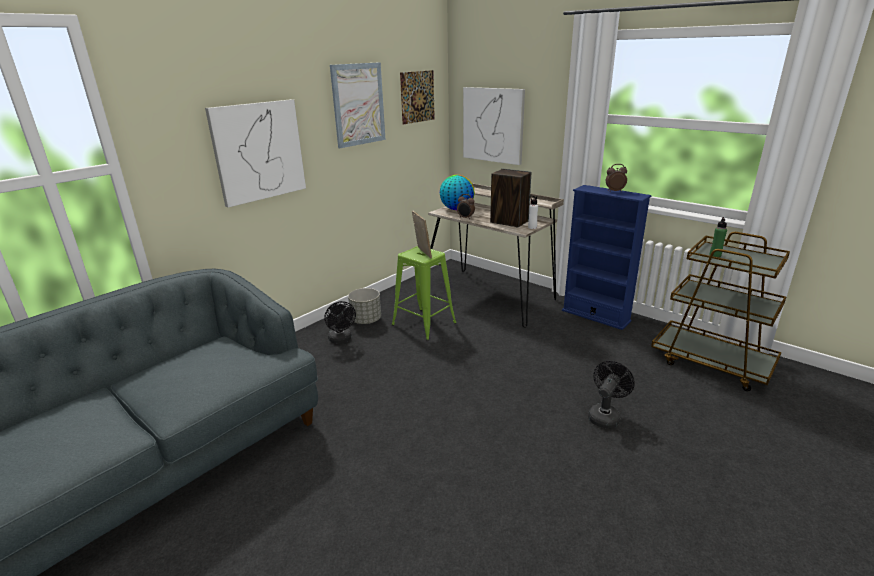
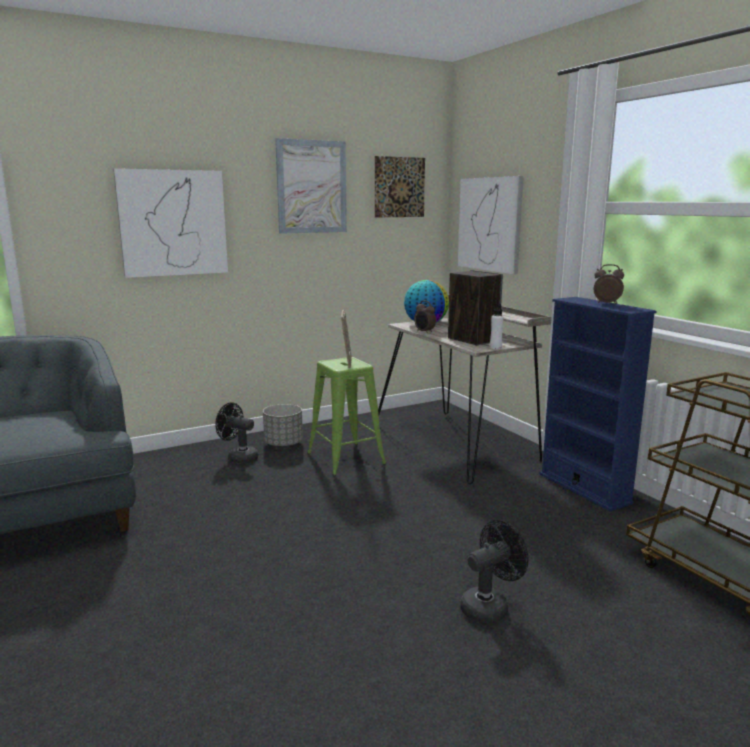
camera: 20 degrees right, 10 degrees down
(341, 339) = (238, 458): black fan -> black fan turned 120 degrees clockwise
(715, 255) = (718, 396): green bottle -> none

